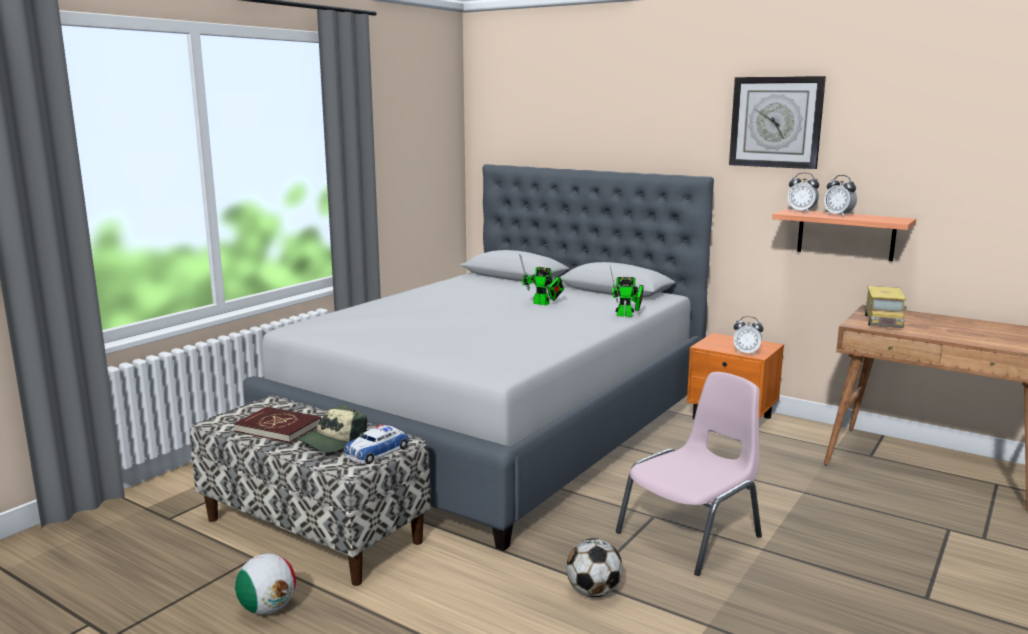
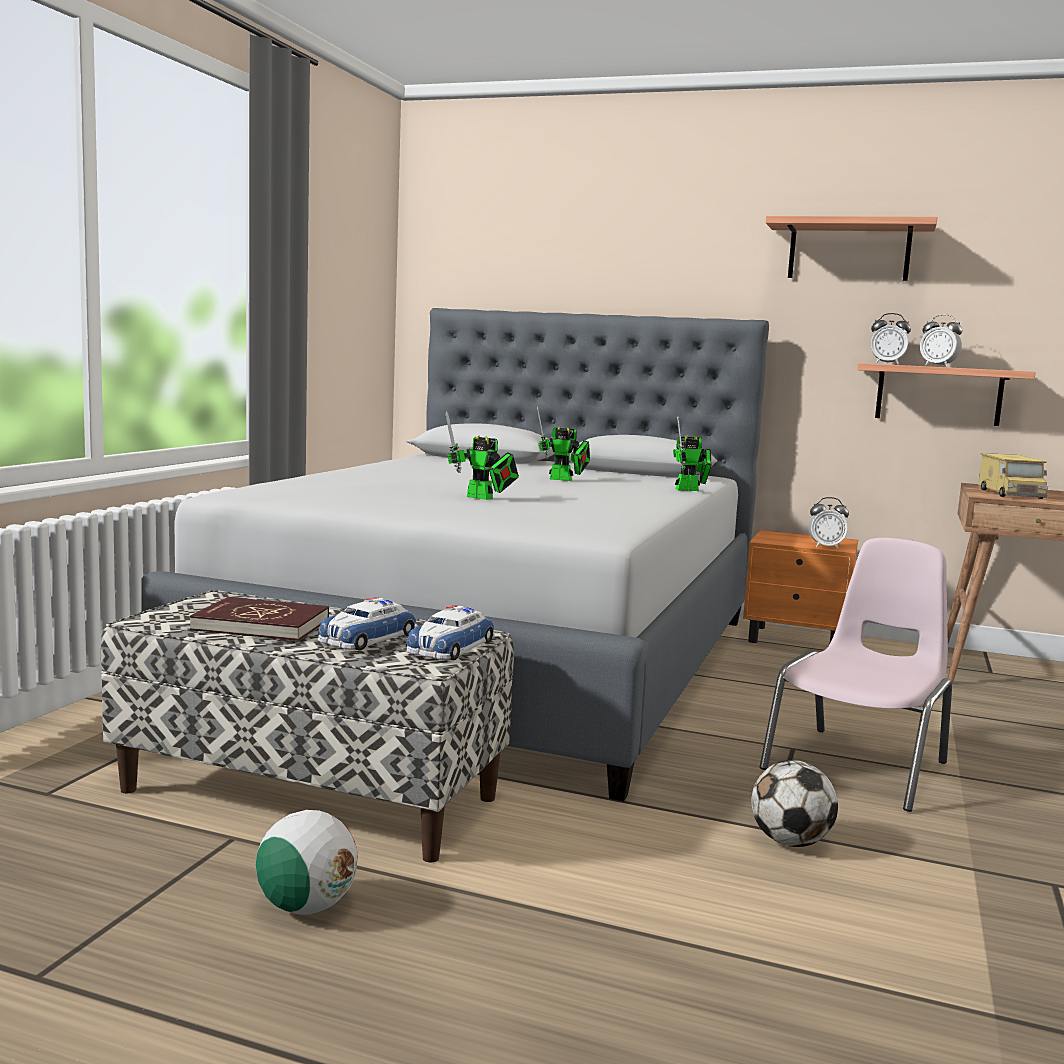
camera: 15 degrees left, 5 degrees down
(332, 442) = (367, 638): cap -> toy car
(459, 329) = (483, 498): none -> toy robot
(776, 122) = (849, 251): wall clock -> shelf

